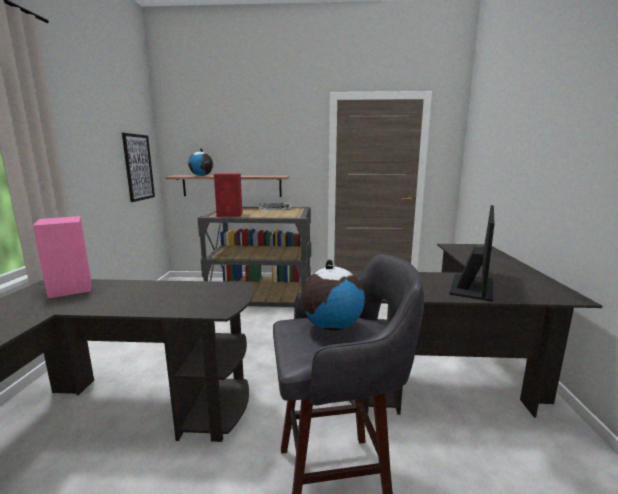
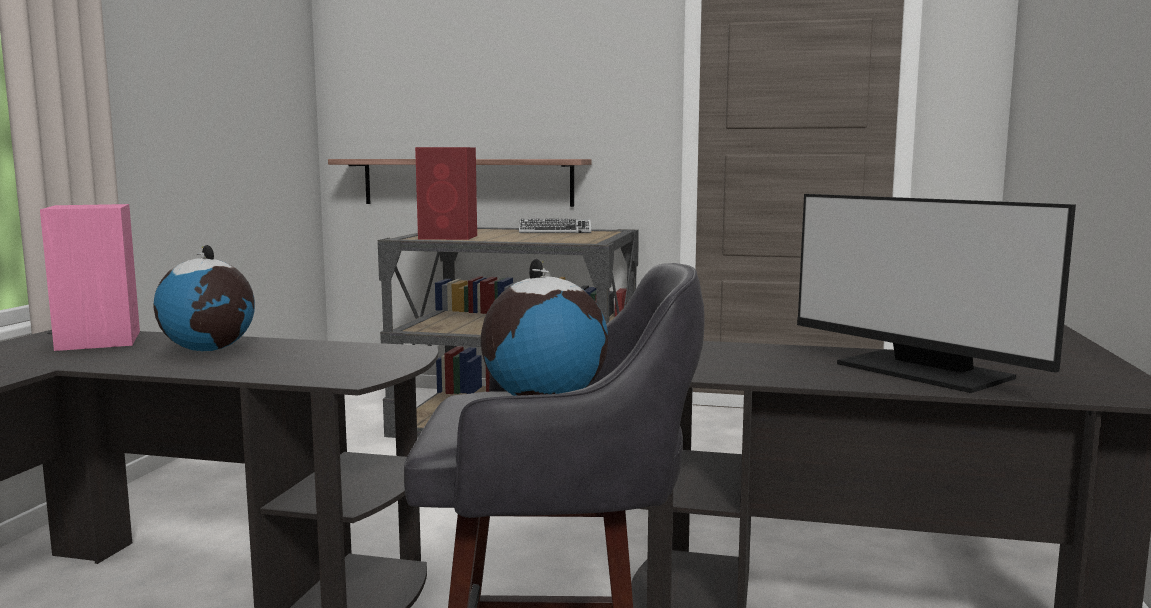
camera: 10 degrees right, 5 degrees down
(138, 167) = (273, 138): picture -> none
(202, 176) = (403, 158): globe -> globe (209, 350)
(473, 287) = (921, 371): monitor -> monitor turned 105 degrees clockwise

